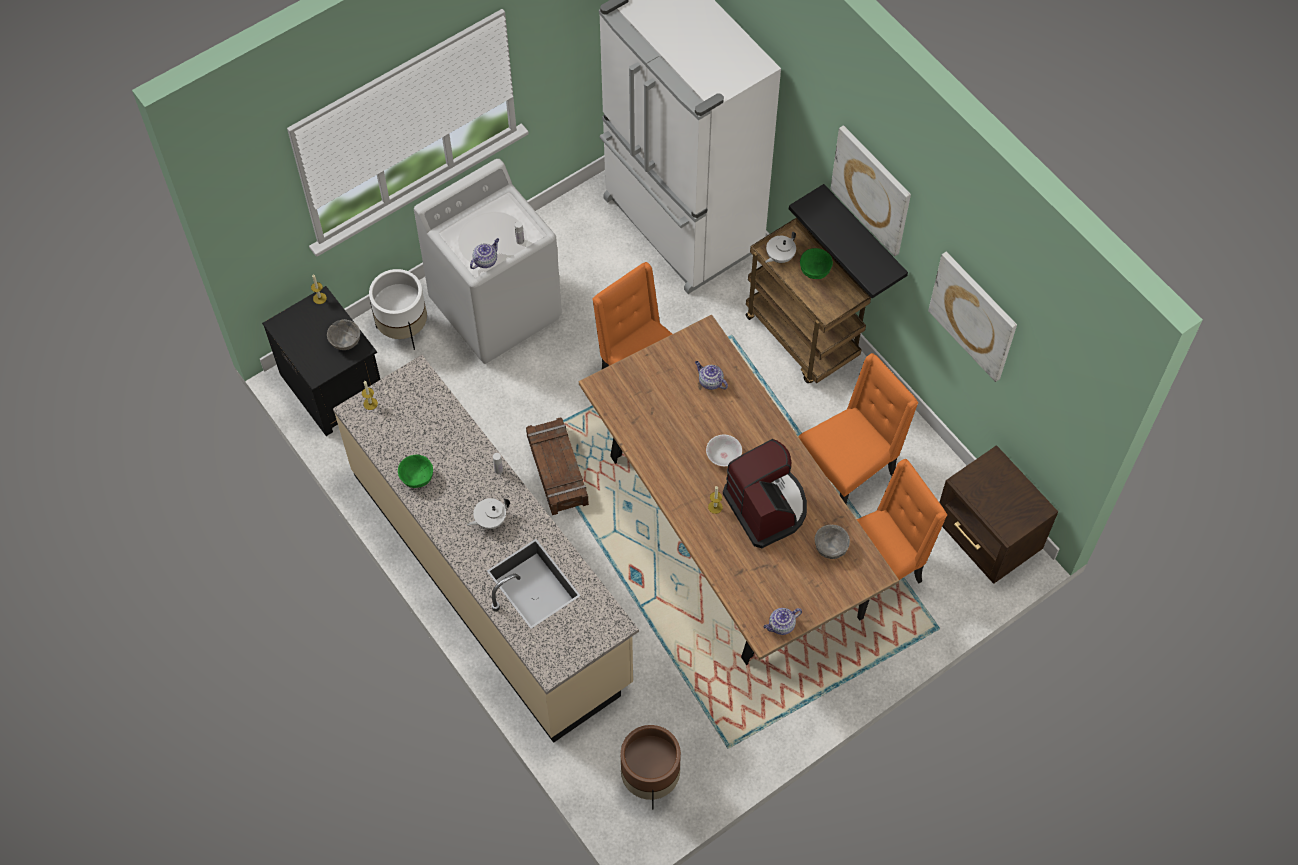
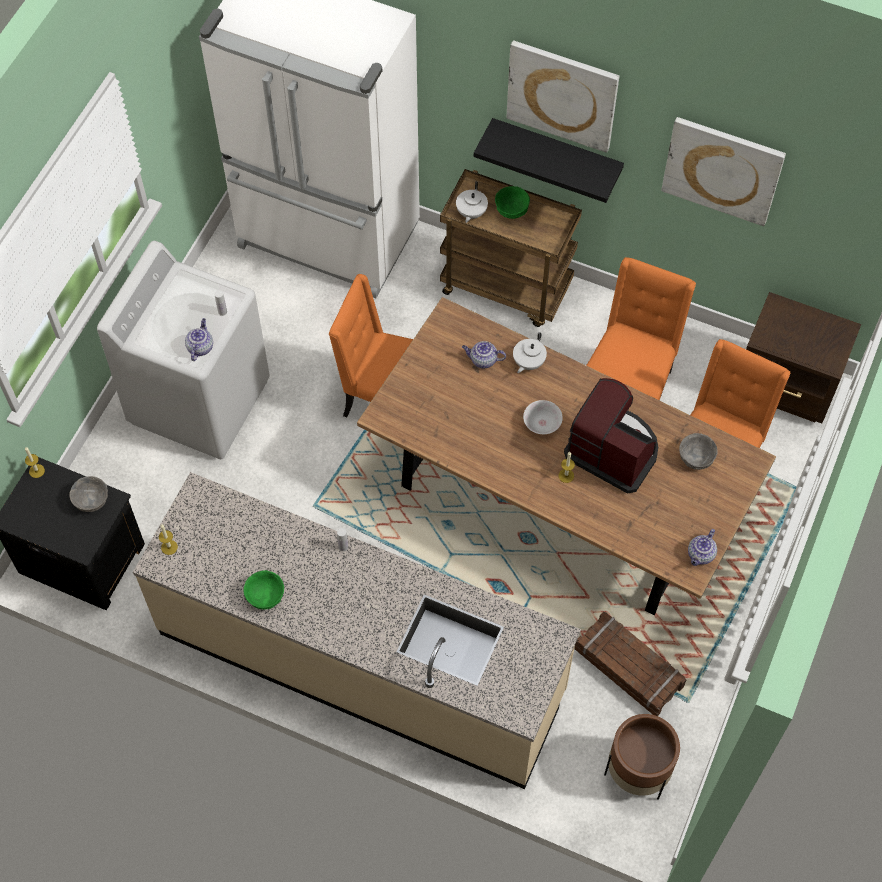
camera: 30 degrees left, 0 degrees up
(403, 329) = (118, 465): white planter -> none
(490, 520) = (367, 600): white teapot -> white teapot (528, 362)
(556, 471) = (358, 526): crate -> crate (628, 668)

